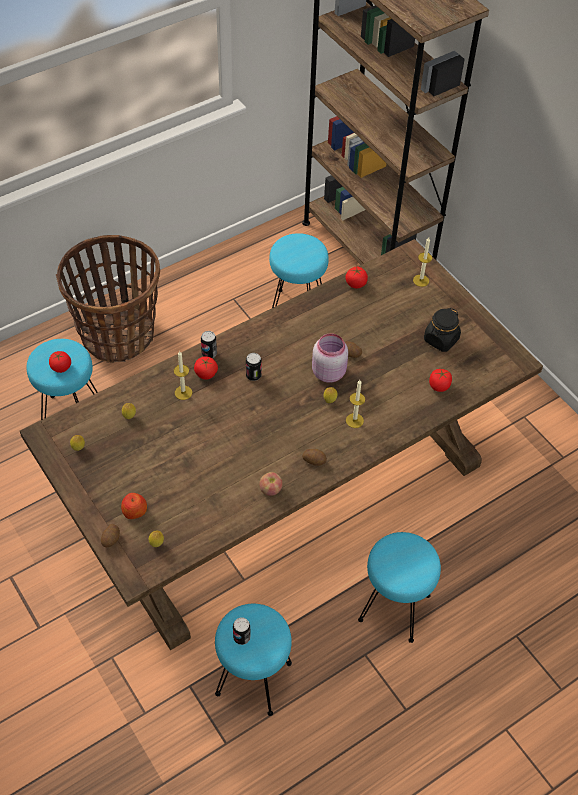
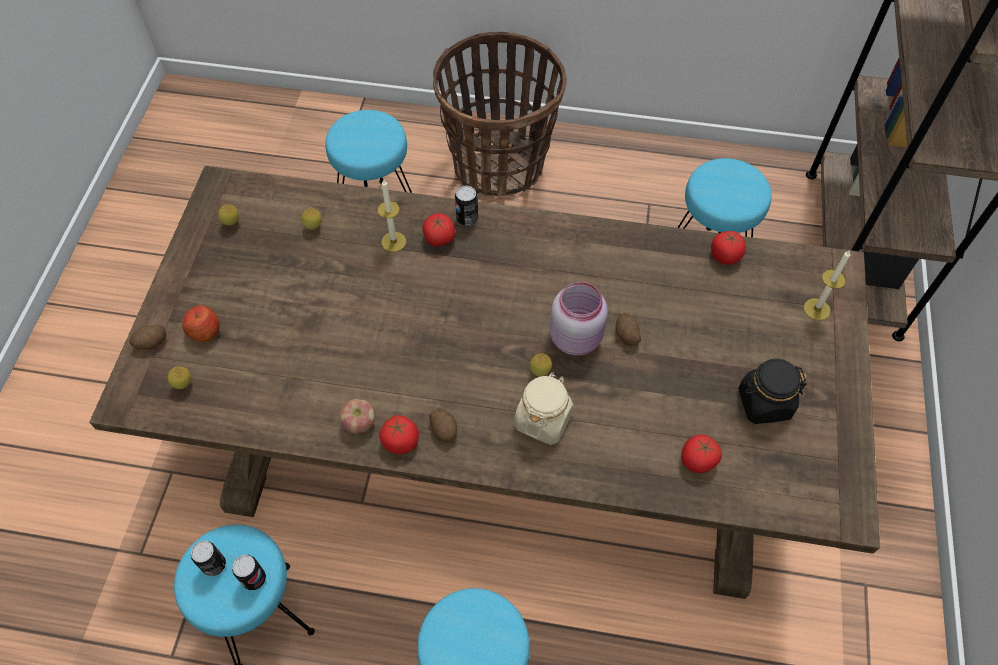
camera: 45 degrees right, 5 degrees up
(61, 367) = (360, 144): tomato -> tomato (401, 441)
(253, 375) = (487, 278): can -> can (254, 579)
(354, 420) = (543, 419): candle -> beige jar

